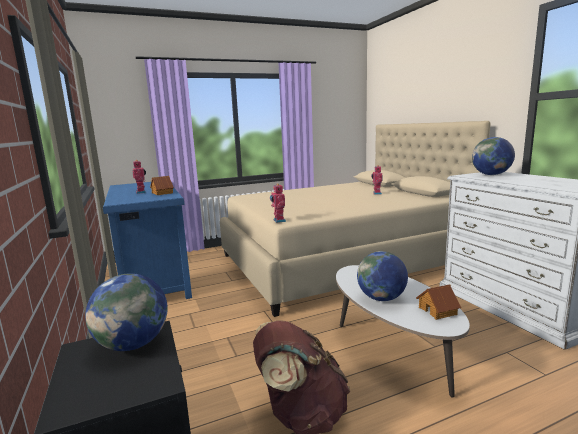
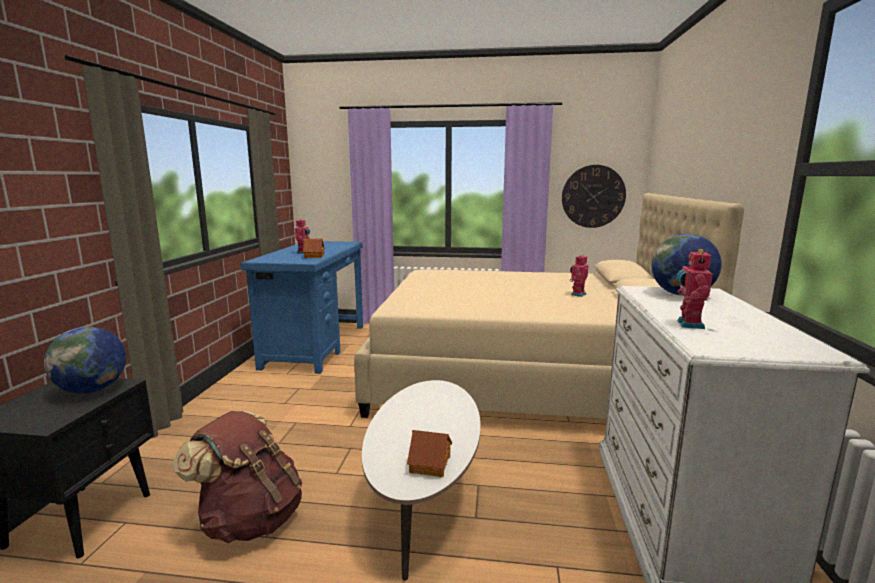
camera: 30 degrees right, 0 degrees up
(278, 221) = (385, 307): toy robot -> toy robot (688, 324)
(337, 129) = (593, 196): none -> wall clock
(381, 298) = (401, 428): globe -> none

